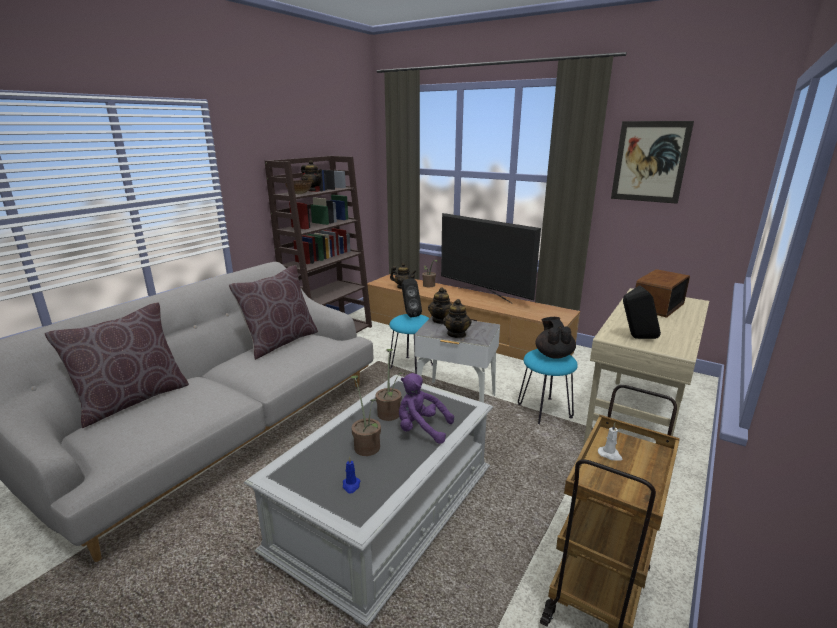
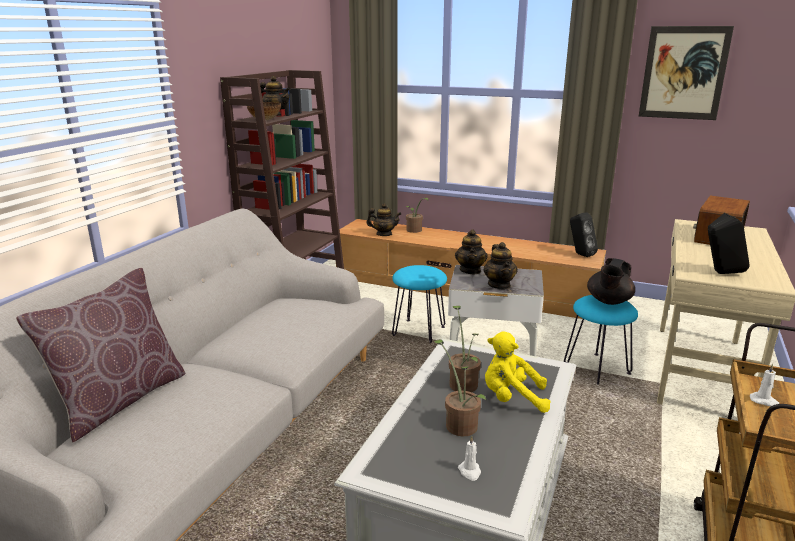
camera: 10 degrees left, 0 degrees up
(280, 342) = (274, 311): brown pillow -> none
(351, 485) = (470, 472): blue candle -> white candle
(409, 314) = (415, 266): black speaker -> black speaker (579, 254)
(421, 429) = (512, 399): purple plush toy -> yellow plush toy
(484, 295) = (487, 238): television -> none
(553, 355) = (608, 301): black teapot -> black teapot turned 135 degrees counterclockwise

